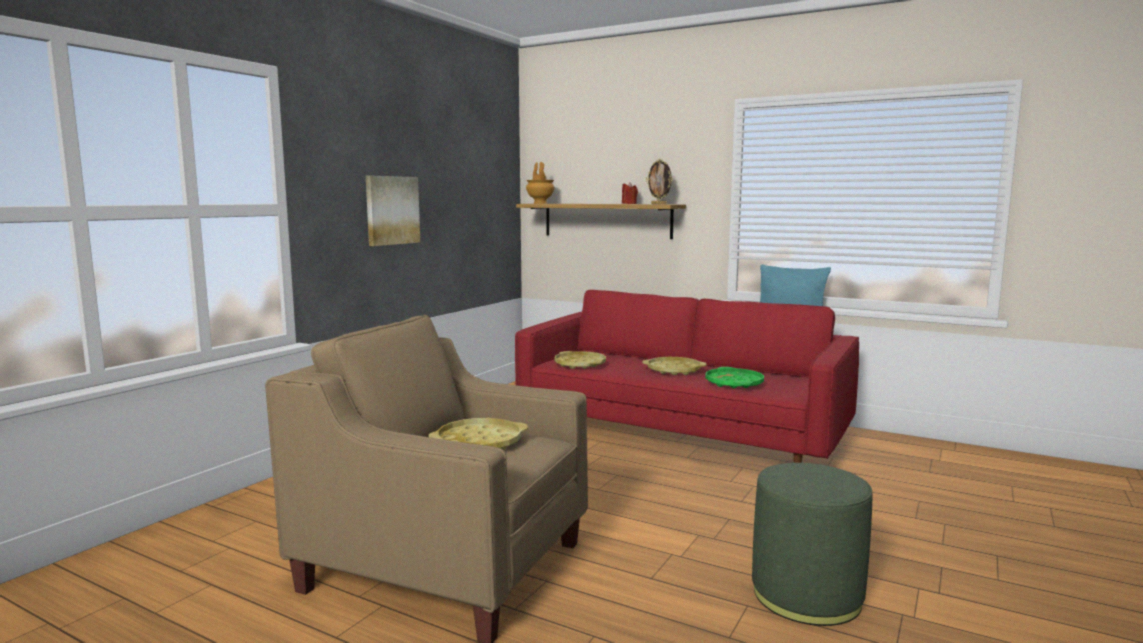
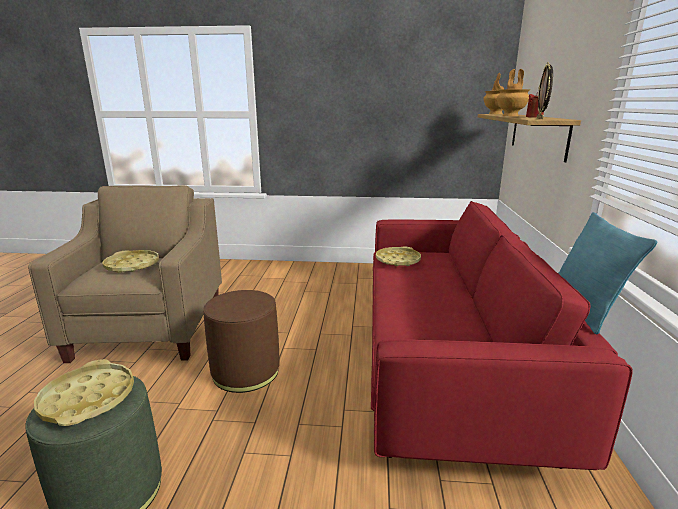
camera: 65 degrees right, 10 degrees up
(391, 210) = (342, 116): picture -> none
(590, 203) = (511, 115): none -> brown vase
(633, 513) = (246, 372): none -> brown ottoman
(673, 370) = (427, 295): yellow tray -> yellow tray (88, 399)
(734, 383) = (413, 329): green tray -> none

